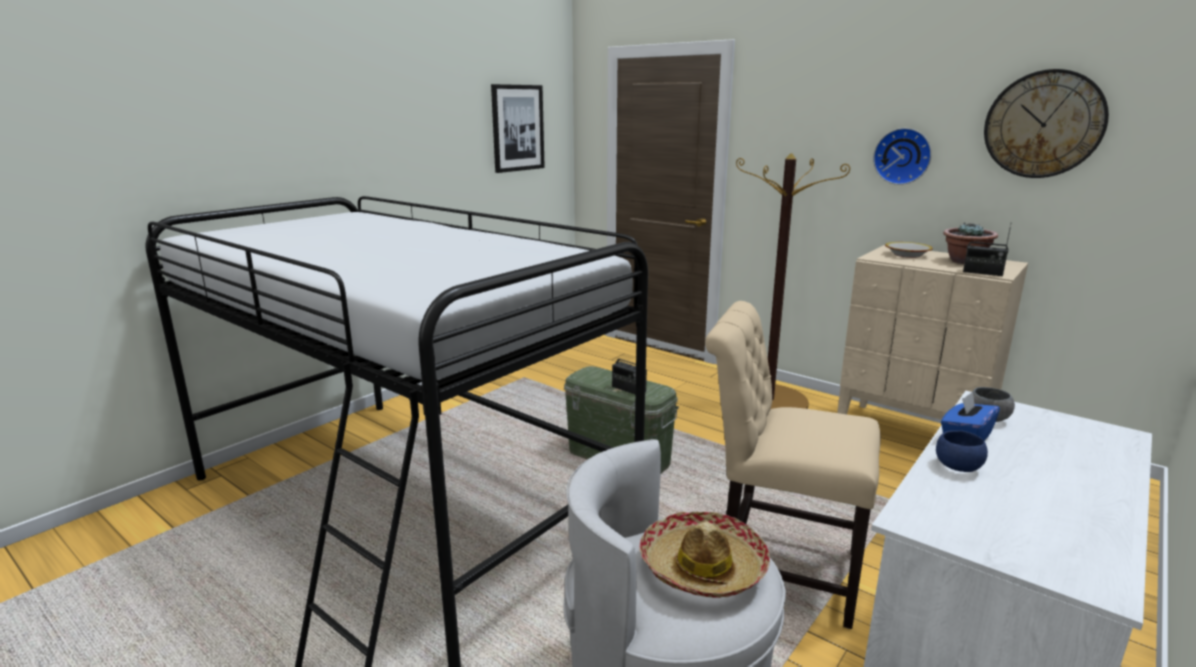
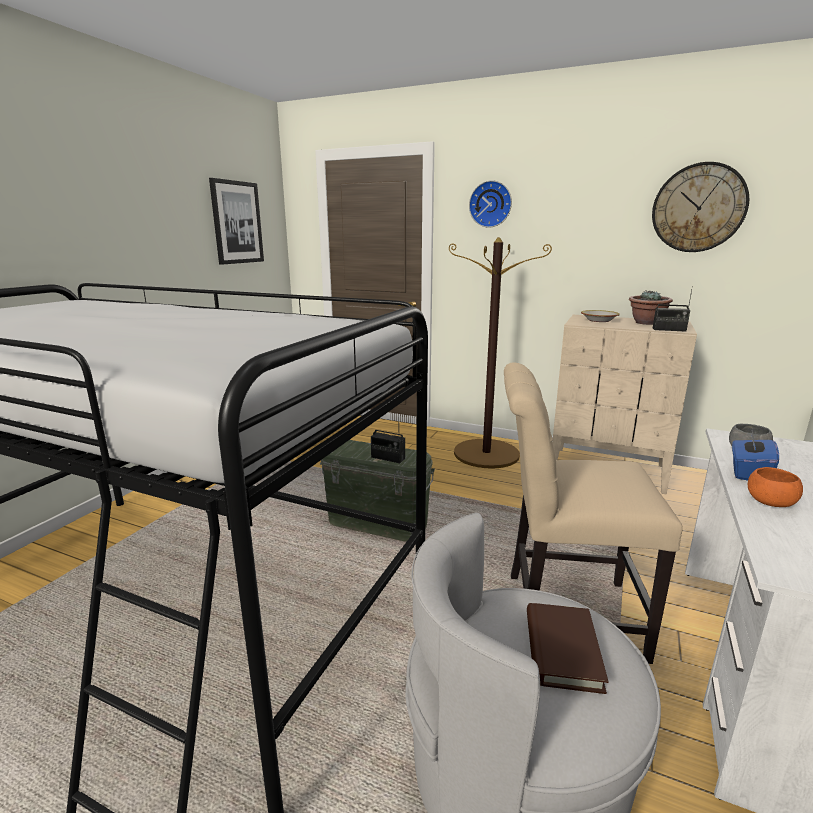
camera: 15 degrees left, 0 degrees up
(703, 567) = (562, 650): hat -> brown book
(903, 156) = (585, 239): wall clock -> wall clock (490, 204)
(958, 467) = (770, 502): blue bowl -> orange bowl

